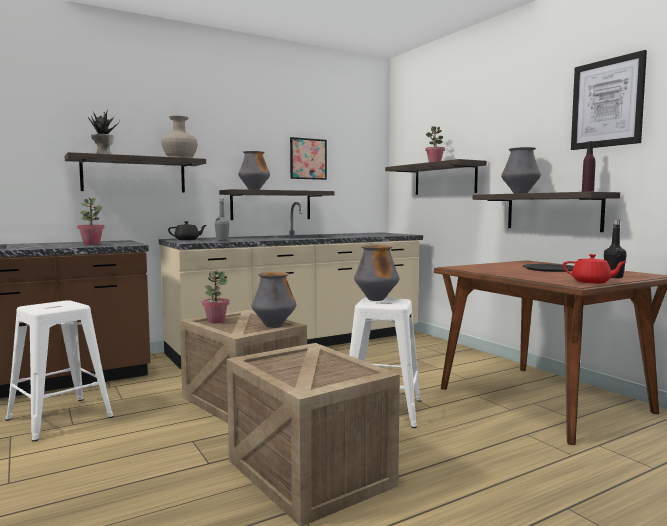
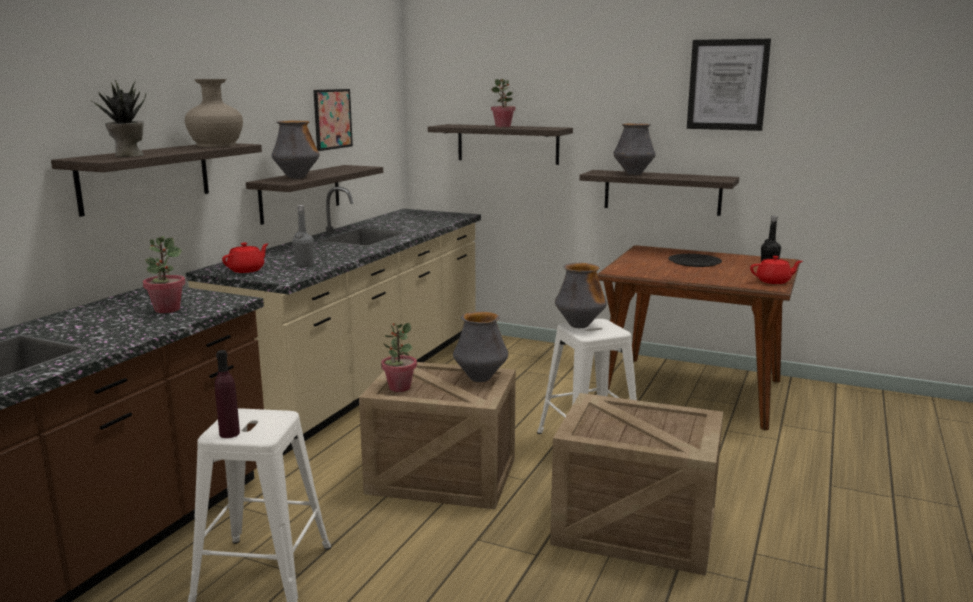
camera: 35 degrees left, 10 degrees up
(187, 240) = (247, 270): black teapot -> red teapot
(587, 192) = (712, 177): purple bottle -> purple bottle (229, 433)

